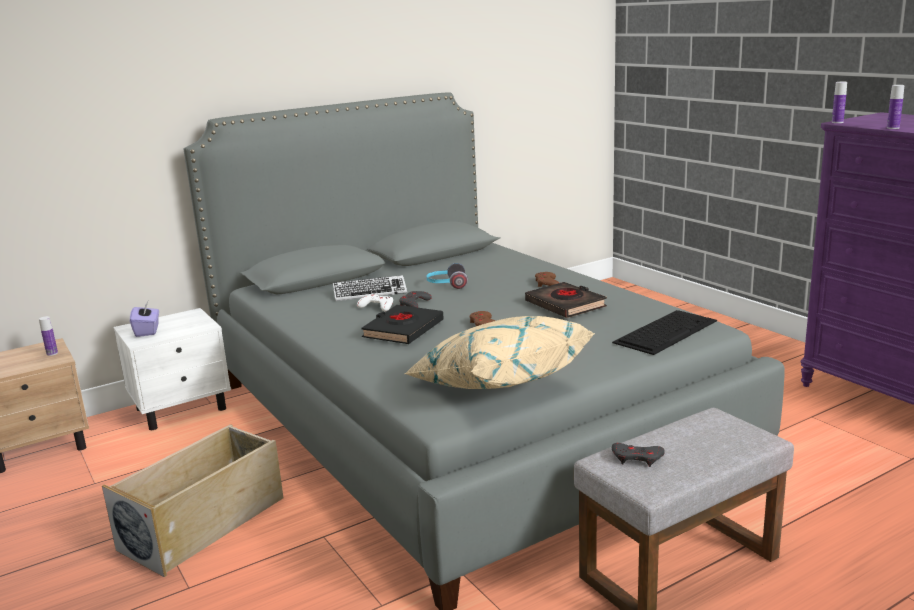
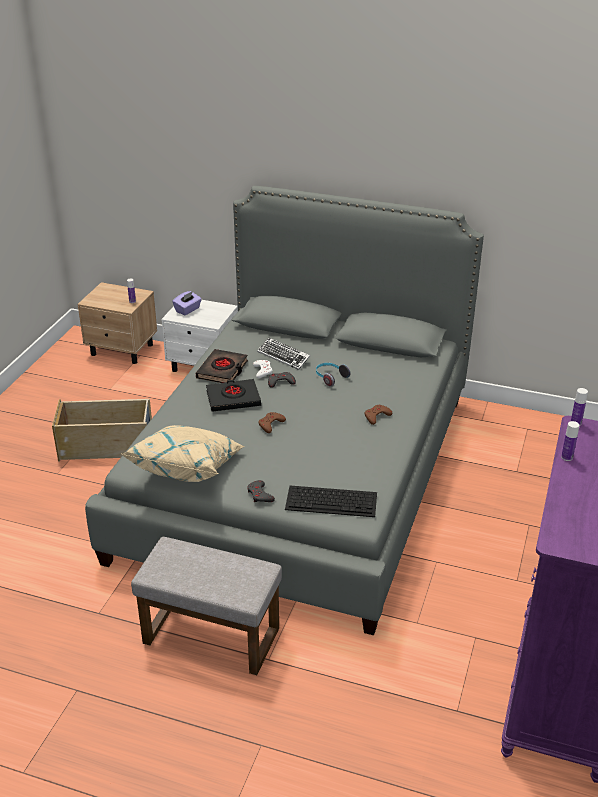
camera: 50 degrees right, 15 degrees up
(565, 305) = (341, 441): black book -> black book (222, 370)
(637, 458) = (181, 557): grey game controller -> grey game controller (260, 495)

